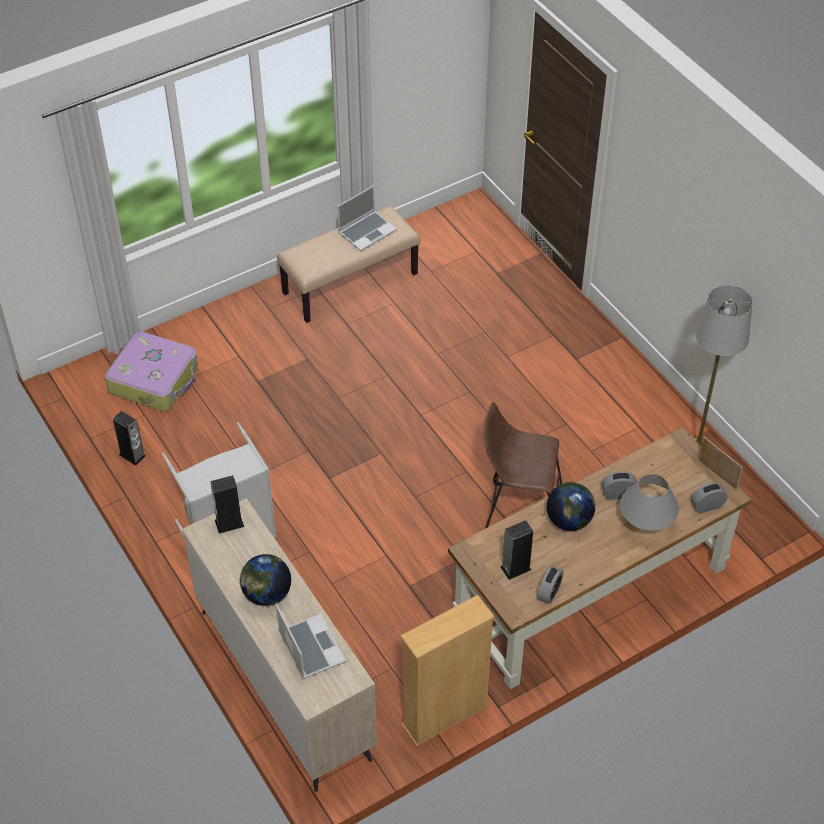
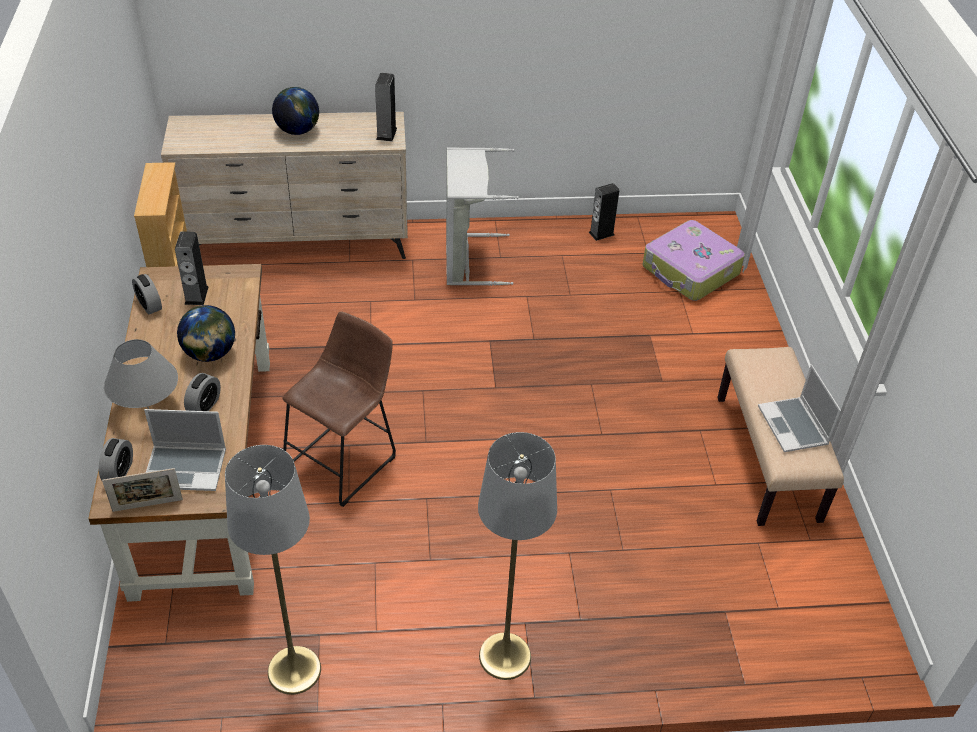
camera: 115 degrees right, 5 degrees down
(310, 647) = (227, 135): laptop -> laptop (186, 468)
(606, 359) = (504, 656): none -> grey floor lamp

